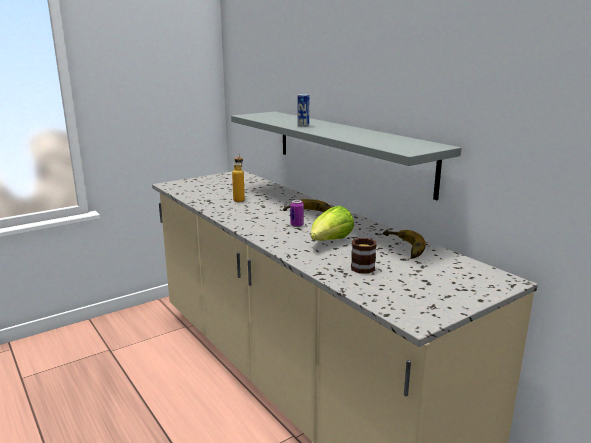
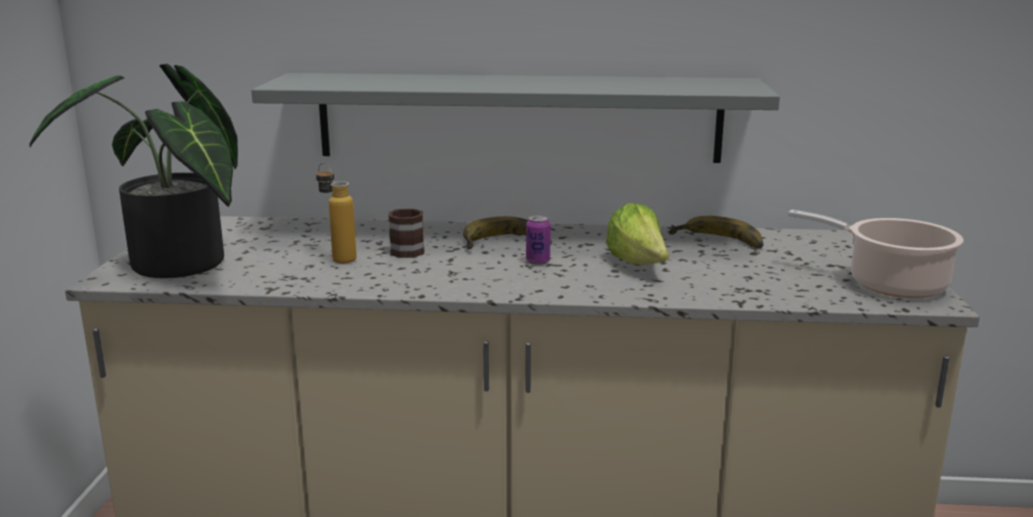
camera: 50 degrees left, 0 degrees up
(190, 187) = (177, 268): none -> potted plant
(303, 125) = (467, 85): can -> none
(364, 266) = (749, 275): mug -> mug (404, 249)
(424, 302) = (890, 284): none -> cooking pot

